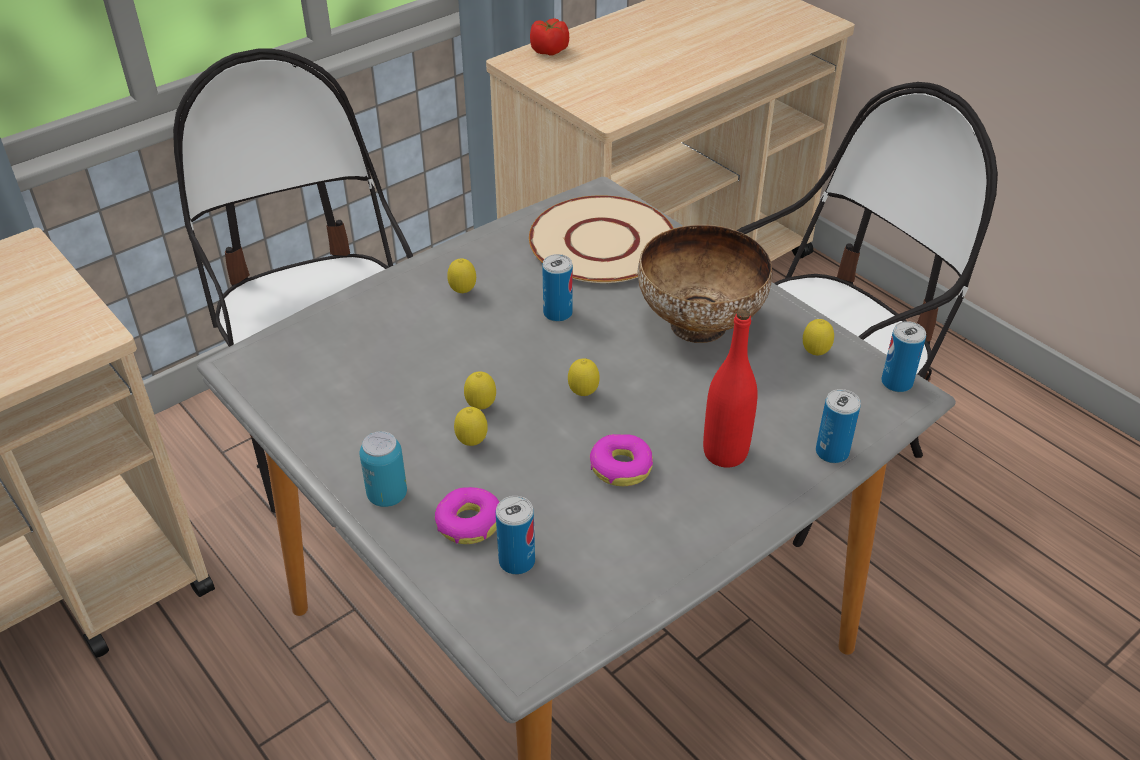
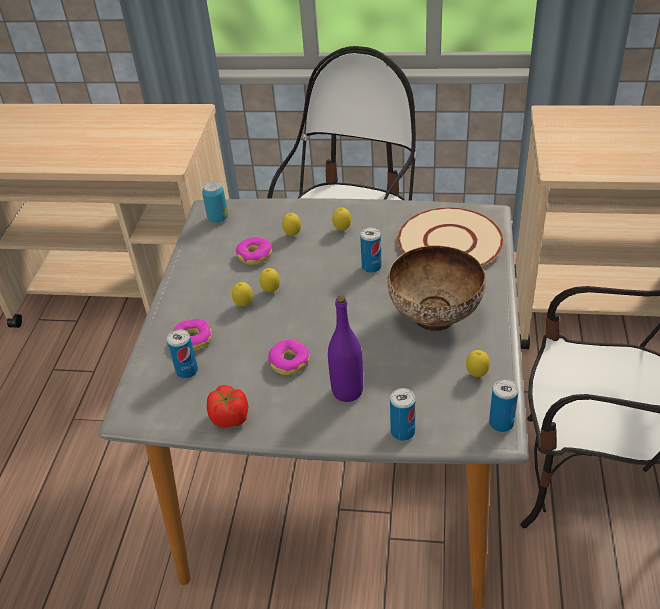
camera: 50 degrees right, 0 degrees up
(387, 495) = (181, 305): can -> can (218, 218)
(397, 380) = (255, 255): none -> donut
(549, 51) = (579, 115): tomato -> tomato (230, 417)
(583, 394) = (324, 315): lemon -> lemon (292, 235)
(725, 453) = (347, 391): red bottle -> purple bottle

